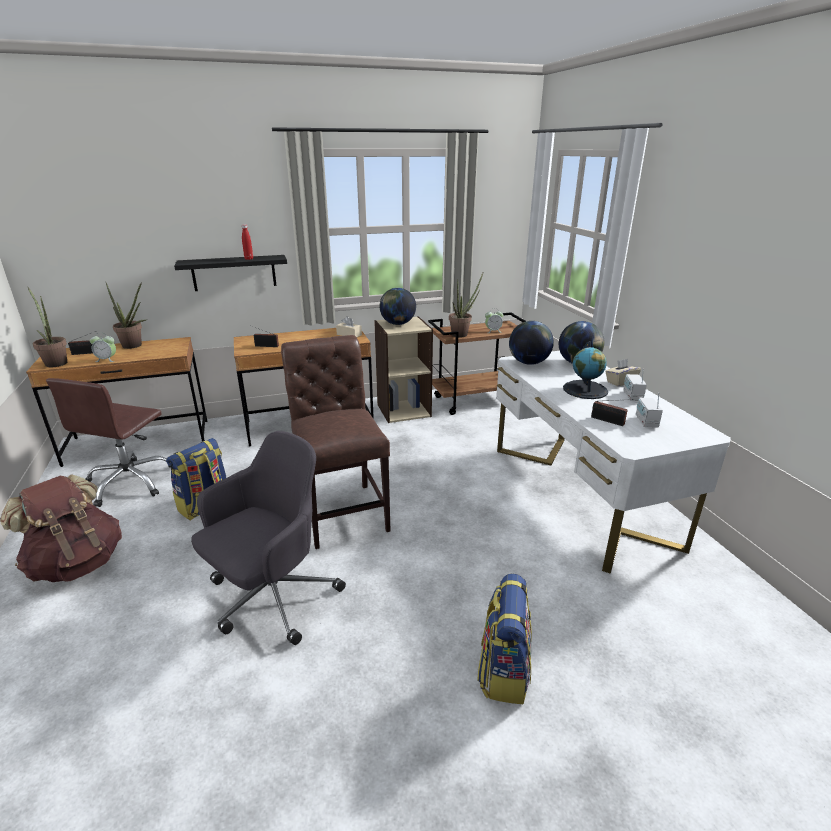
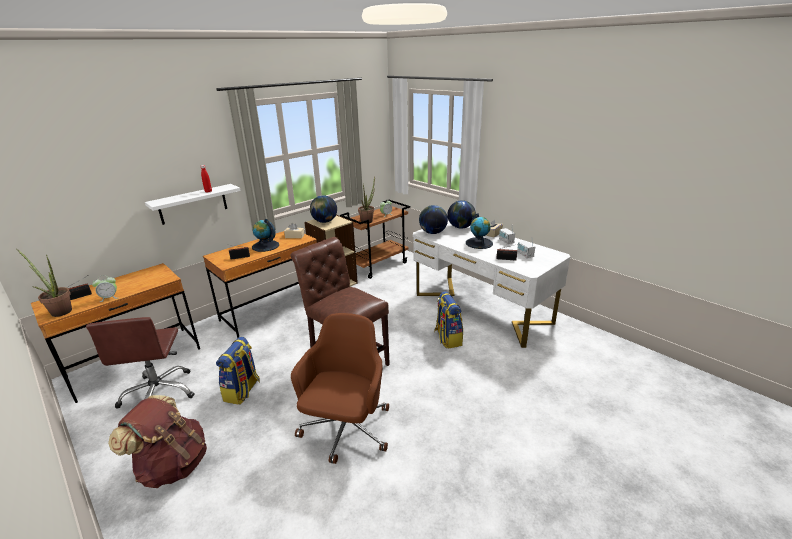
camera: 25 degrees left, 0 degrees up
(135, 346) = (121, 281): potted plant -> none
(234, 273) = (193, 204): black shelf -> white shelf
(272, 597) = (346, 430): grey office chair -> brown office chair
(306, 339) = (265, 246): none -> globe
(503, 671) = (509, 417): backpack -> backpack (447, 338)

